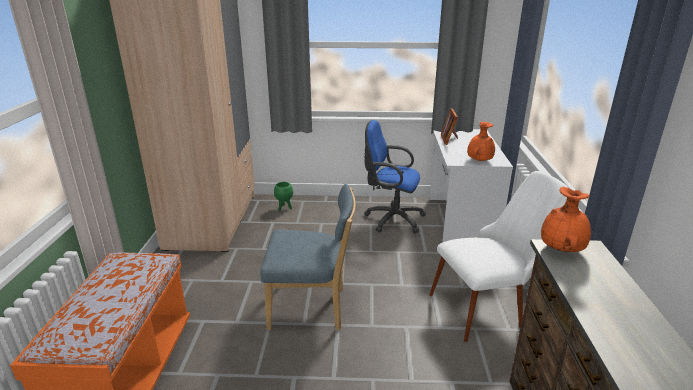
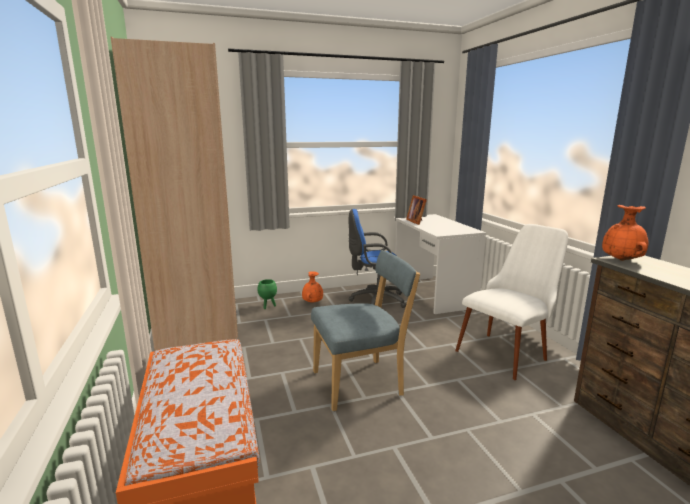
camera: 20 degrees left, 10 degrees down
(479, 160) = (457, 231): orange vase -> orange vase (312, 302)

